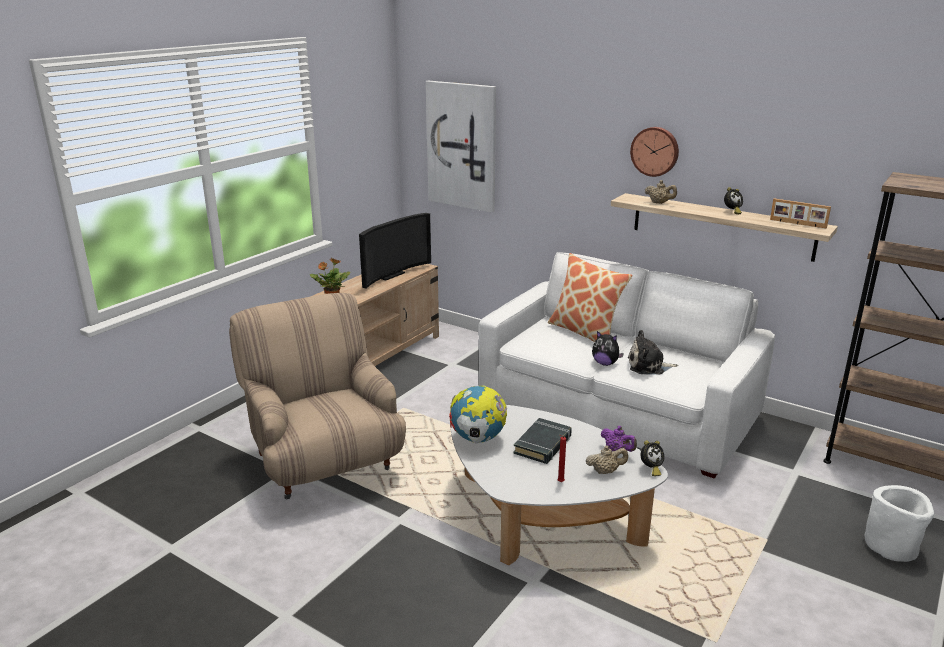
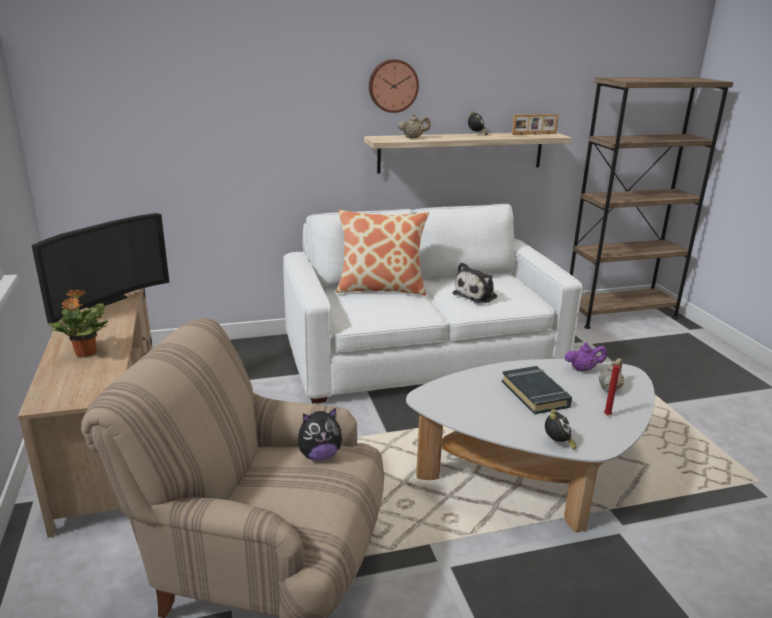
camera: 50 degrees left, 0 degrees up
(389, 275) = (103, 301): television -> television turned 45 degrees clockwise
(462, 146) = (137, 111): picture -> none
(478, 439) = (486, 420): globe -> none
(605, 363) = (440, 307): plush toy -> plush toy (319, 455)
(650, 469) = (624, 370): alarm clock -> alarm clock (557, 444)
(892, 546) = (697, 361): white planter -> none

